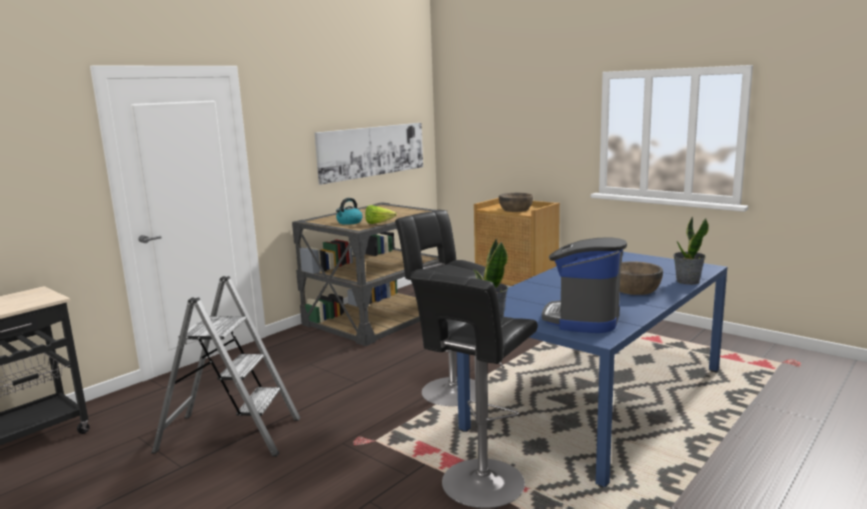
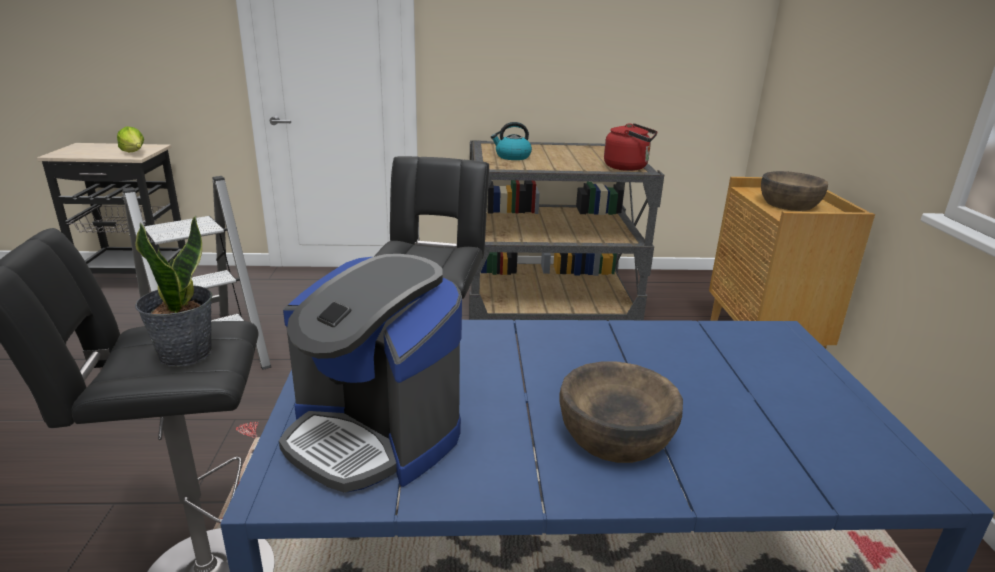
camera: 45 degrees right, 10 degrees up
(372, 151) = (627, 65): picture -> none
(378, 223) = (530, 167): lettuce -> lettuce (134, 153)
(422, 211) = (628, 167): none -> red kettle
(583, 318) = (374, 435): coffee machine -> coffee machine turned 120 degrees counterclockwise
(687, 281) = (771, 487): potted plant -> none

